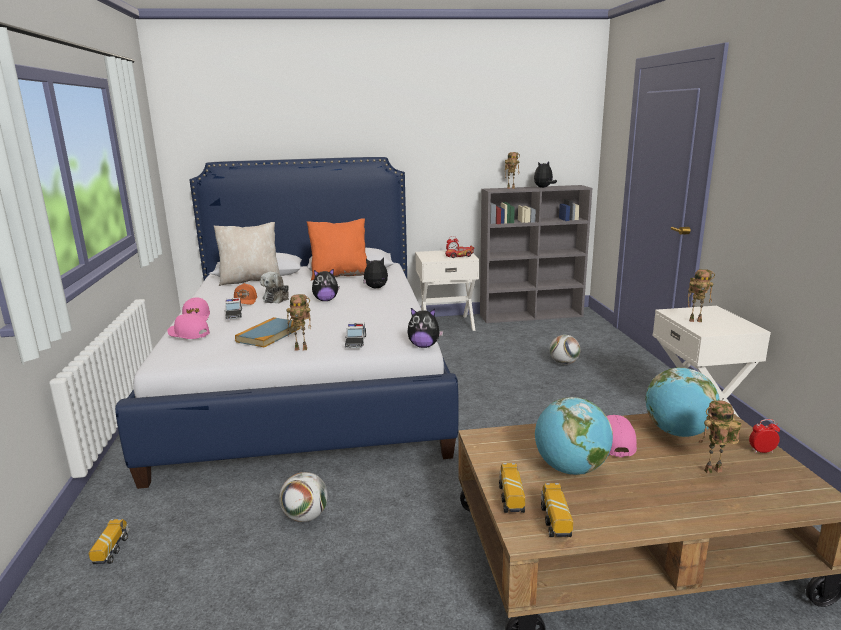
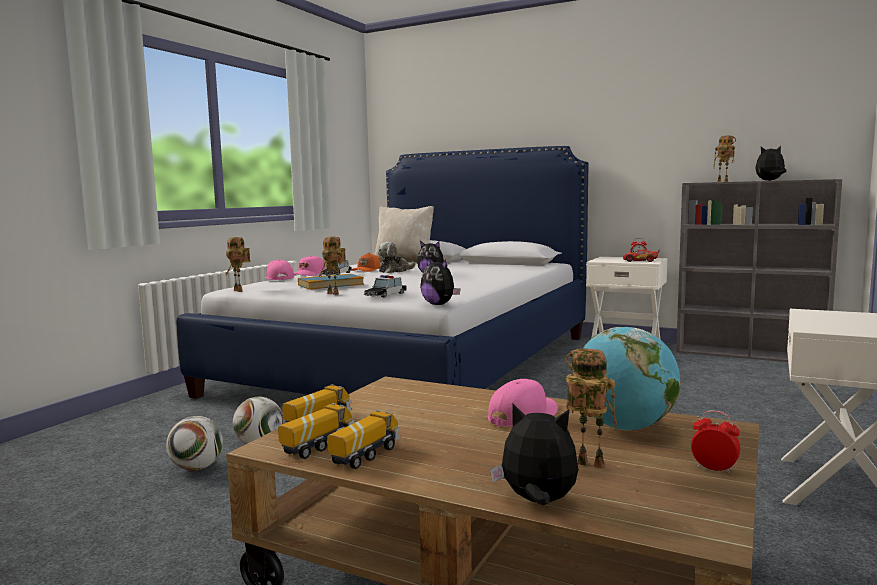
camera: 35 degrees right, 10 degrees down
(112, 550) = (120, 425): toy truck -> toy truck (366, 455)
(340, 275) = (486, 265): orange pillow -> none
(376, 288) = (497, 273): plush toy -> plush toy (538, 502)
(563, 363) = (720, 399): football -> football (197, 468)
(570, 469) = (423, 421): globe -> none
(696, 320) = (827, 320): toy robot -> toy robot (239, 291)

